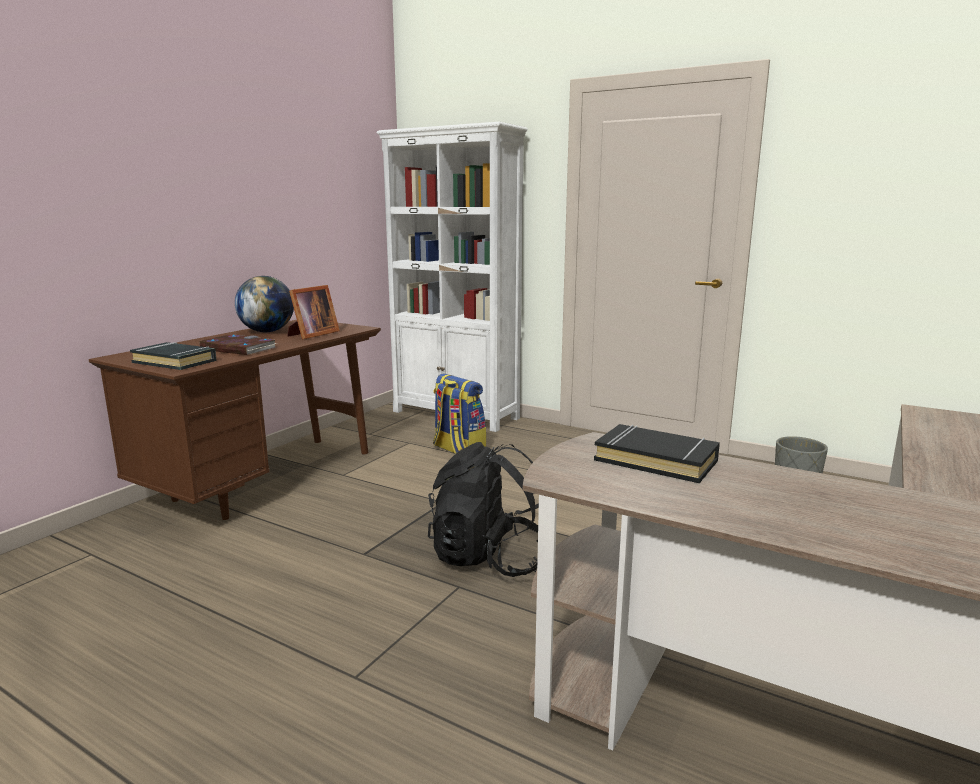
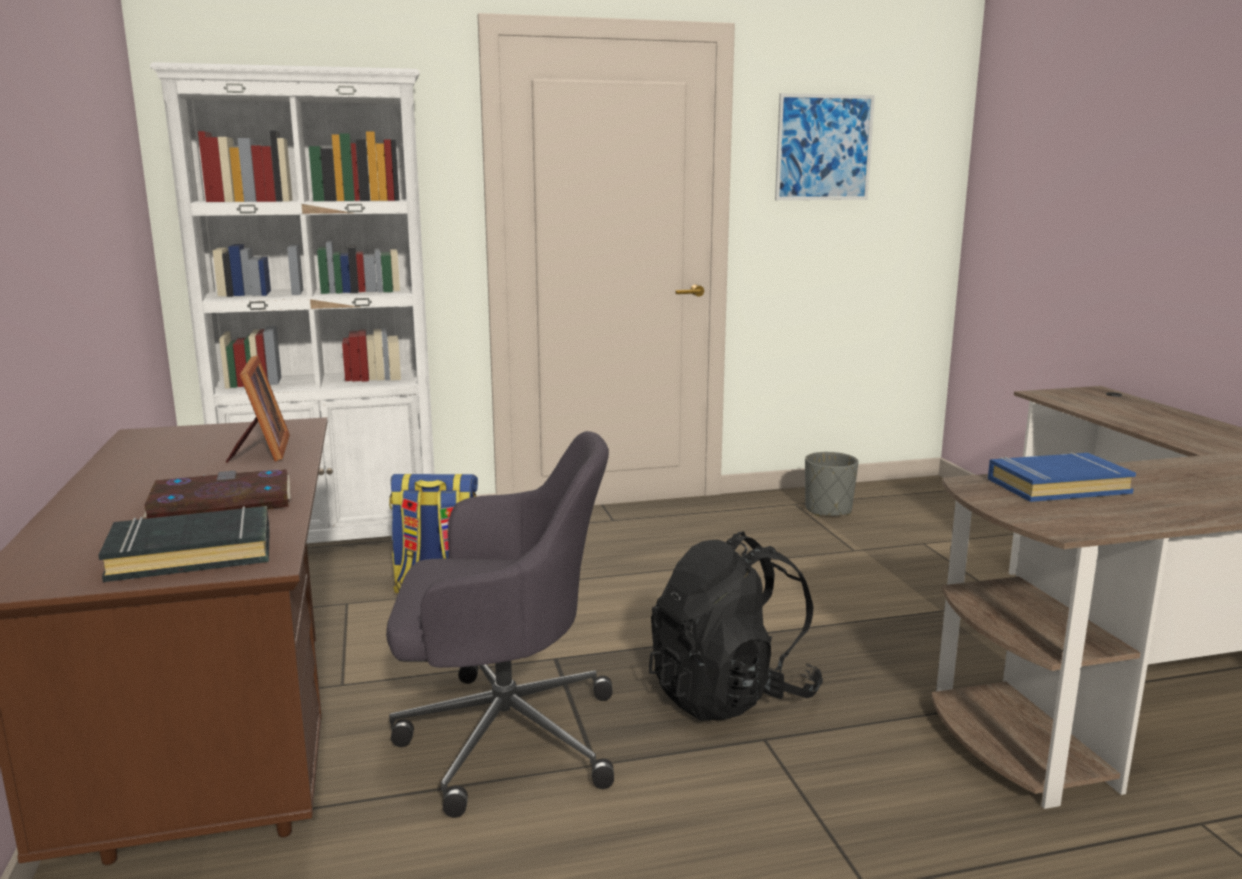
camera: 45 degrees left, 0 degrees up
(267, 331) = (151, 464): globe -> none
(354, 523) = (503, 737): none -> grey office chair
(656, 460) = (1057, 486): black book -> blue book
(855, 162) = (824, 147): none -> picture

